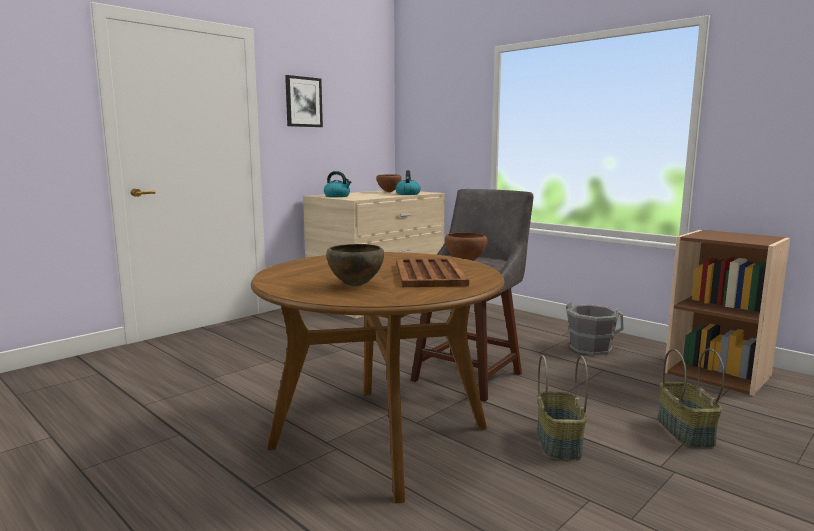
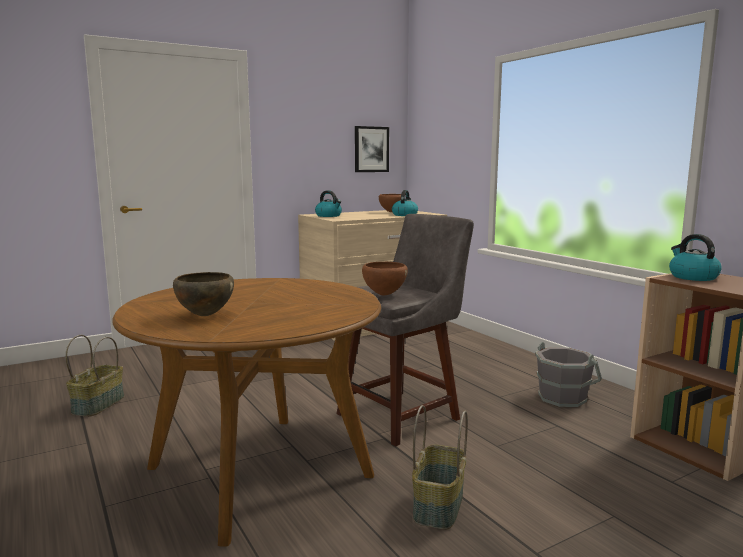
camera: 15 degrees right, 0 degrees up
(303, 102) = (301, 121): picture -> picture (371, 149)
(429, 274) = (300, 306): brown tray -> none
(684, 431) = (599, 514): basket -> basket (98, 404)
(709, 234) = (692, 277): none -> kettle

